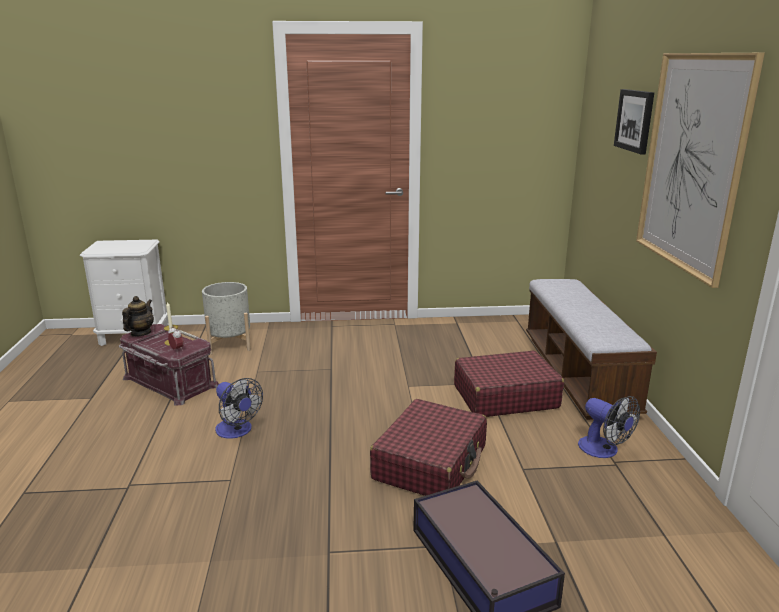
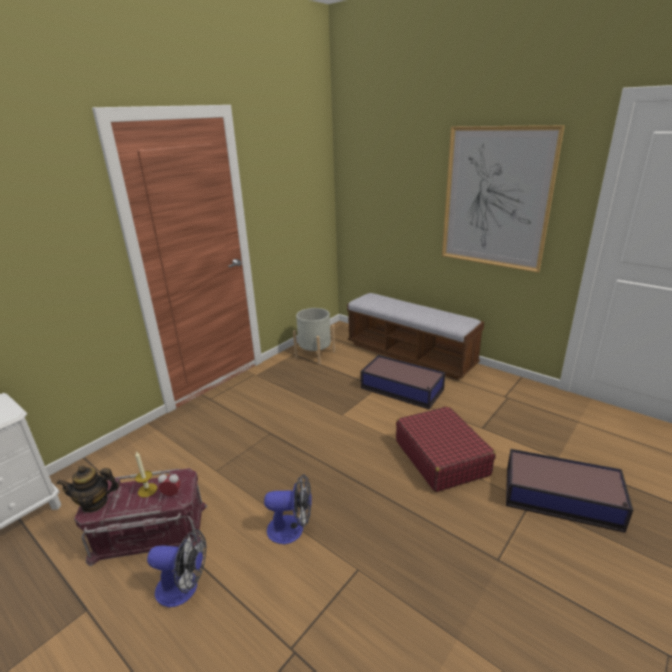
camera: 45 degrees left, 5 degrees up
(140, 333) = (95, 503): teapot -> teapot turned 75 degrees counterclockwise
(230, 344) = (146, 462): grey planter -> grey planter (315, 354)
(505, 397) = (402, 389): red suitcase -> storage box
(604, 450) = (491, 393): fan -> fan (184, 588)
(635, 120) = (417, 174): picture -> none

